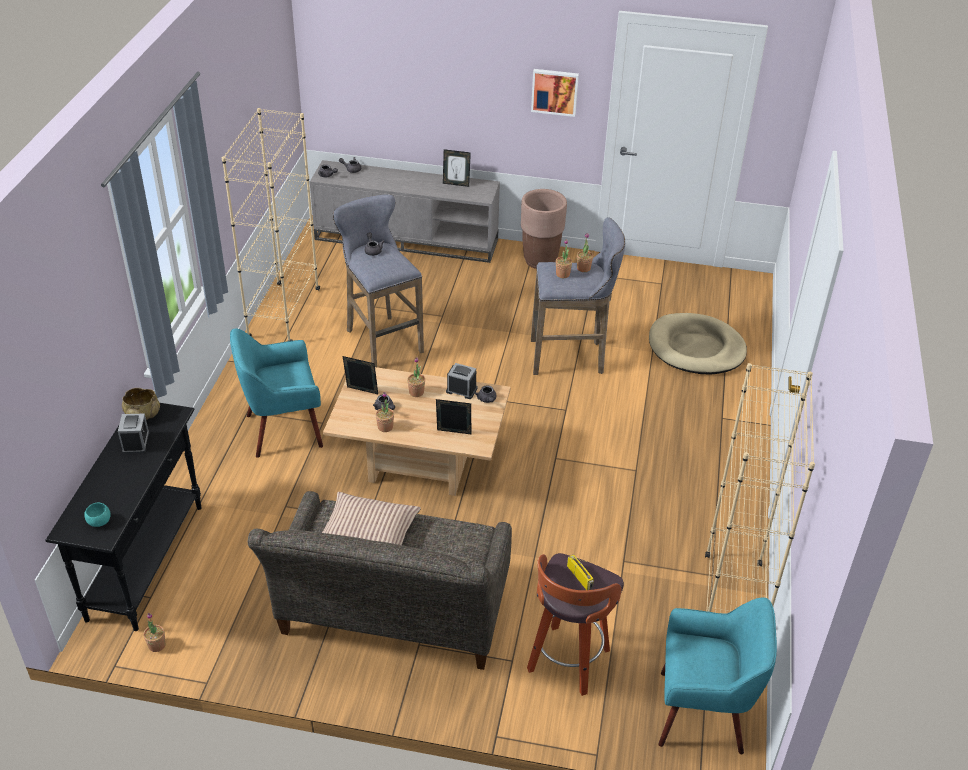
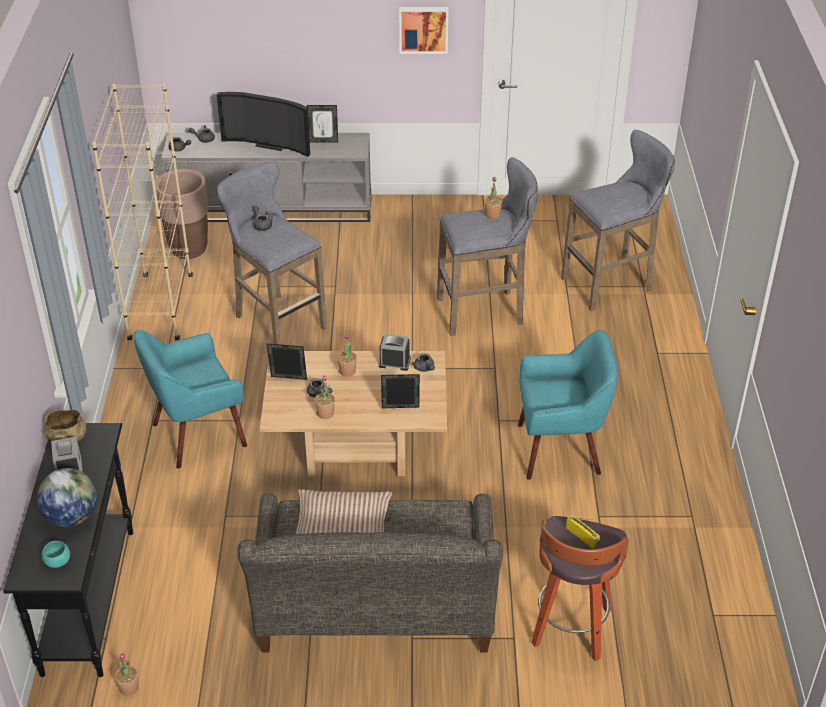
camera: 10 degrees left, 0 degrees up
(124, 484) = (71, 517): none -> globe
(408, 181) = (270, 144): none -> television
(540, 261) = (423, 213): brown planter -> brown planter (189, 249)
(562, 274) = (473, 224): potted plant -> none
(696, 348) = (611, 284): beige dog bed -> grey stool
(702, 713) = (720, 657): turquoise armchair -> turquoise armchair (560, 449)
(731, 603) = (719, 542): beige bookcase -> none

